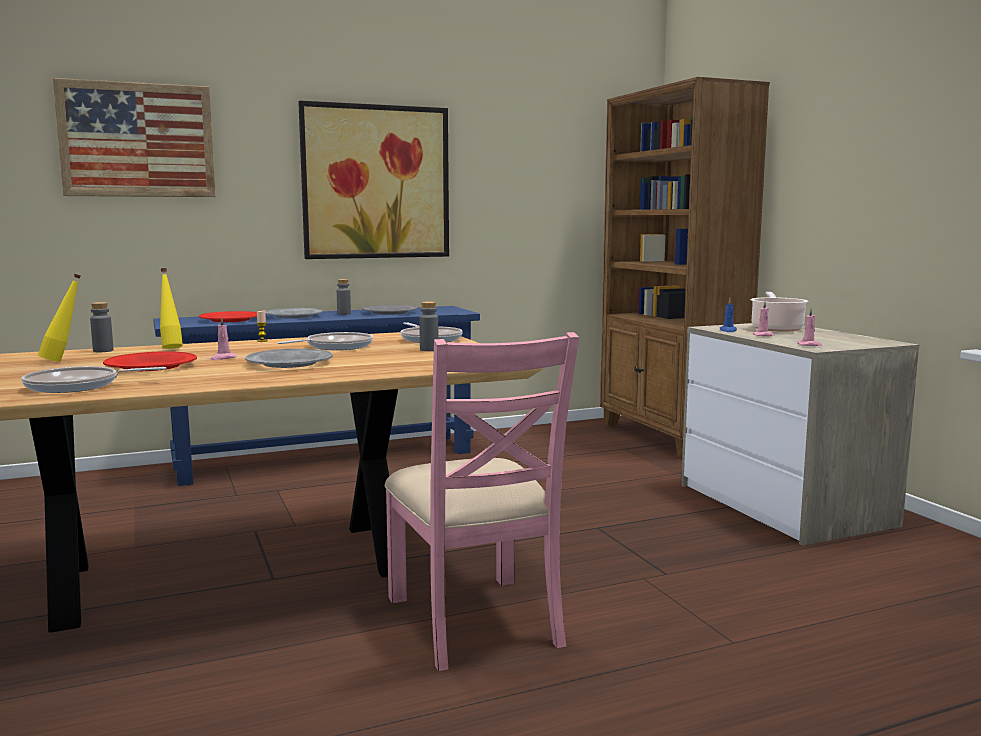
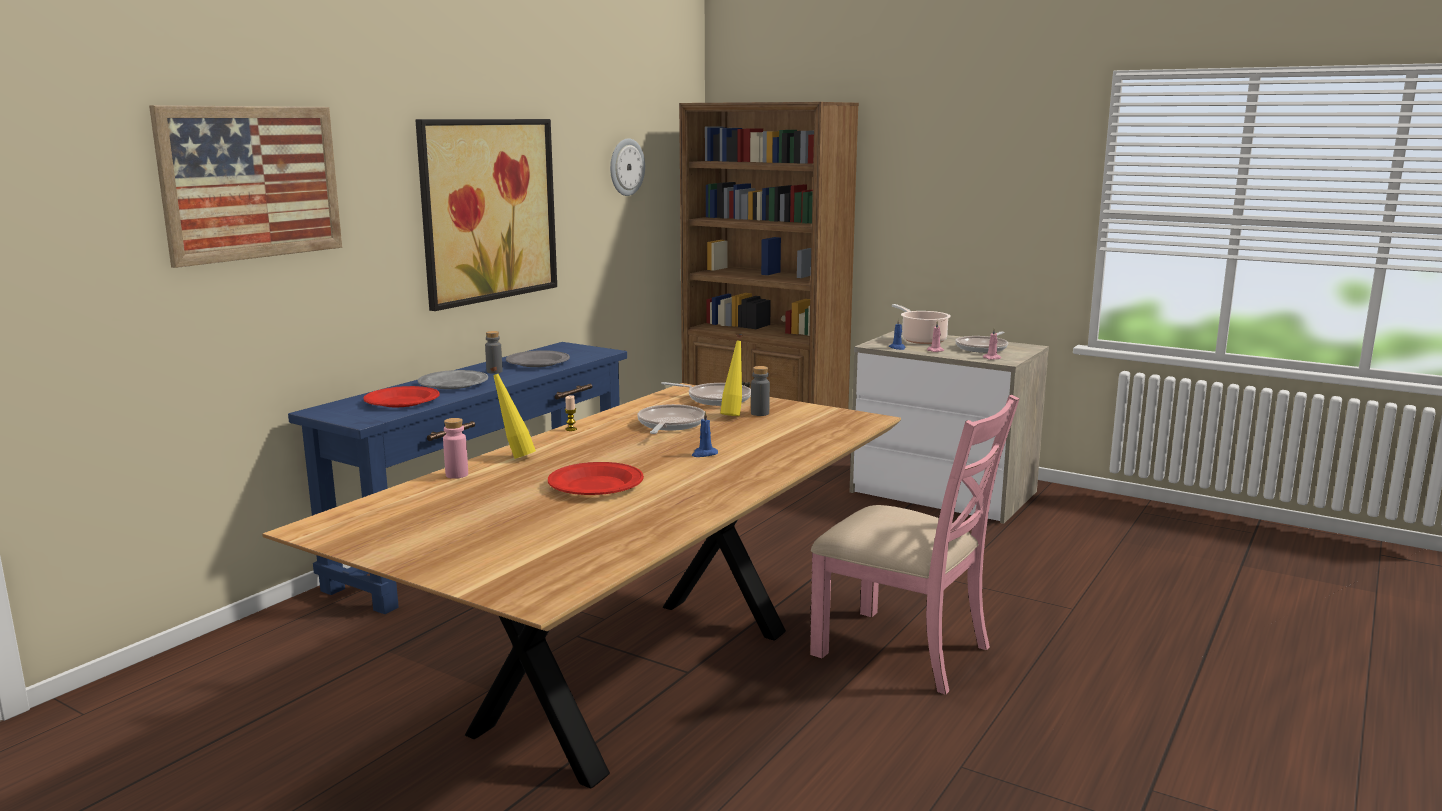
camera: 35 degrees left, 5 degrees up
(63, 361) = (474, 497): yellow bottle -> yellow bottle (733, 415)
(78, 386) = (625, 524): frying pan -> frying pan (983, 348)
(103, 351) = (457, 475): grey bottle -> pink bottle
(222, 358) = (621, 460): pink candle -> none
(289, 363) = (704, 454): grey plate -> blue candle
(548, 158) = (626, 167): none -> wall clock

